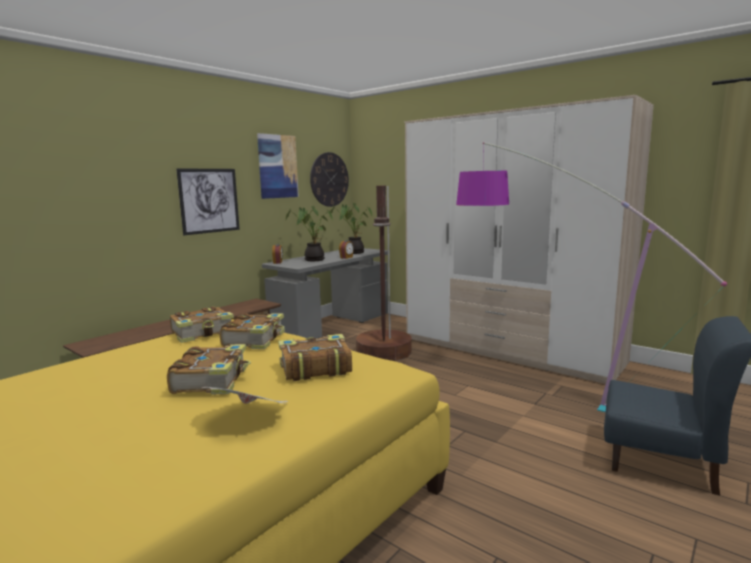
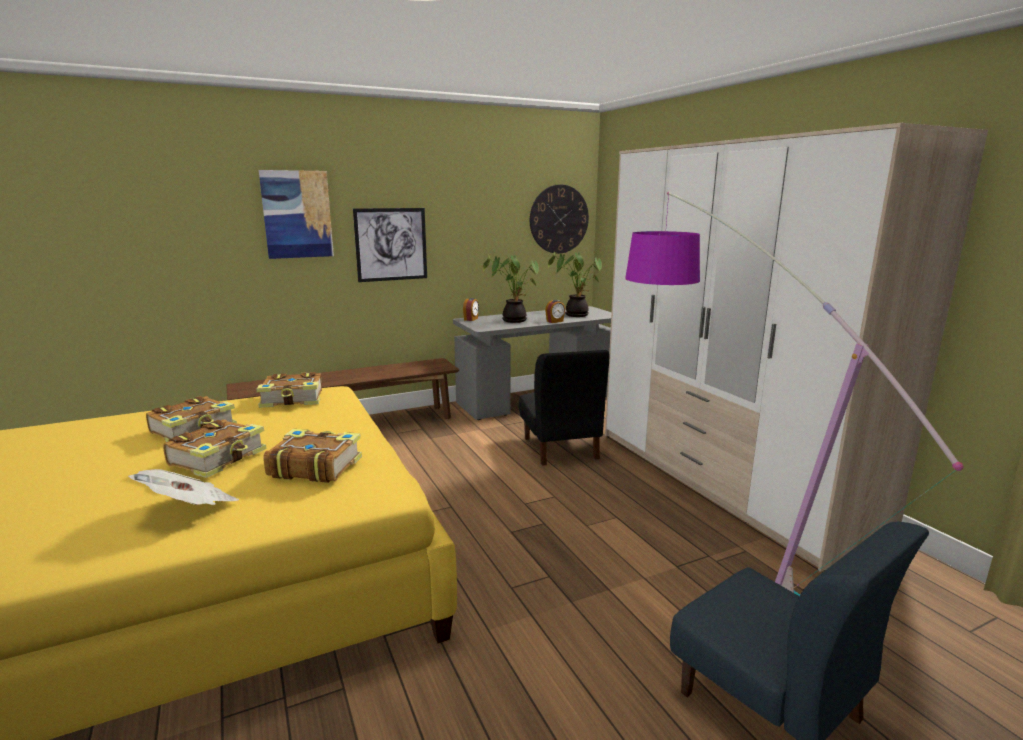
camera: 25 degrees right, 5 degrees up
(255, 340) = (321, 418): book -> book (194, 430)
(277, 166) = (483, 204): picture -> picture (297, 214)
(384, 352) = (560, 448): brown floor lamp -> black chair

